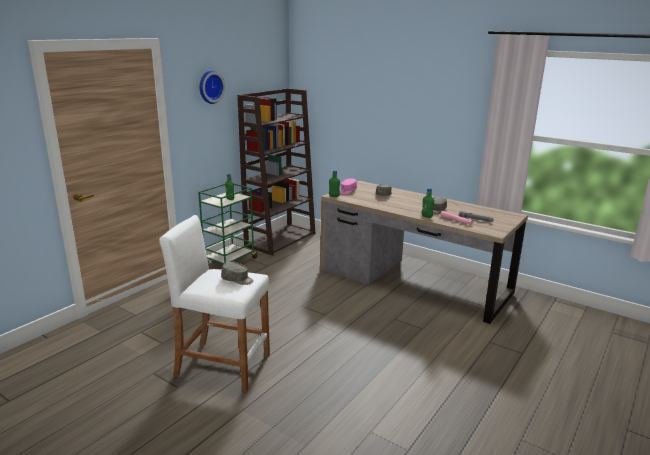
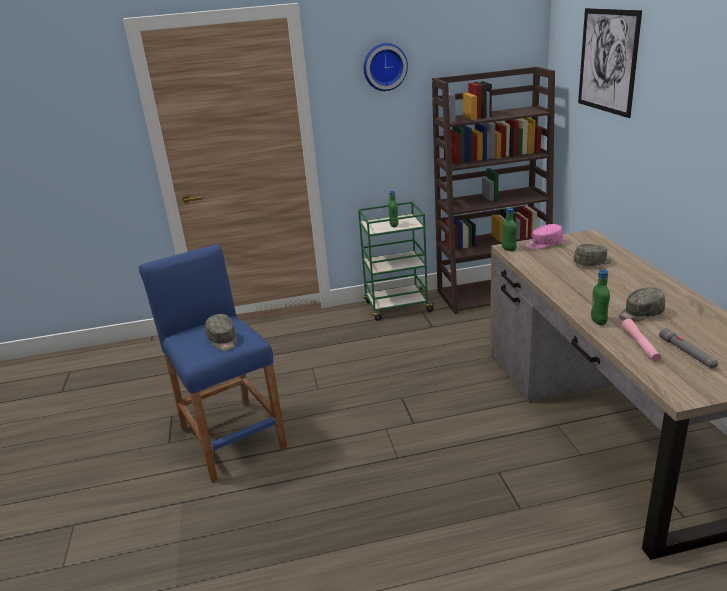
camera: 45 degrees right, 5 degrees up
(223, 365) = (232, 438): white stool -> blue stool
(347, 84) = (607, 61): none -> picture

